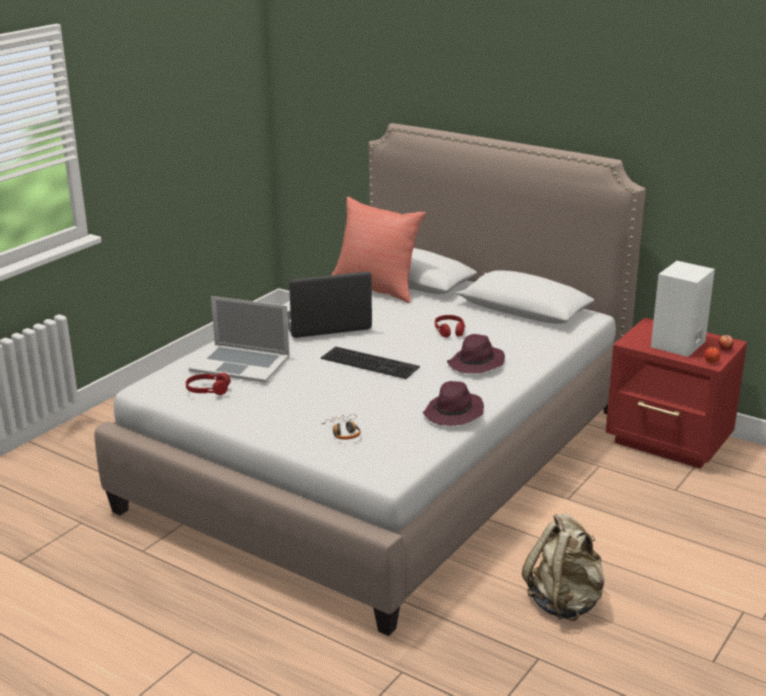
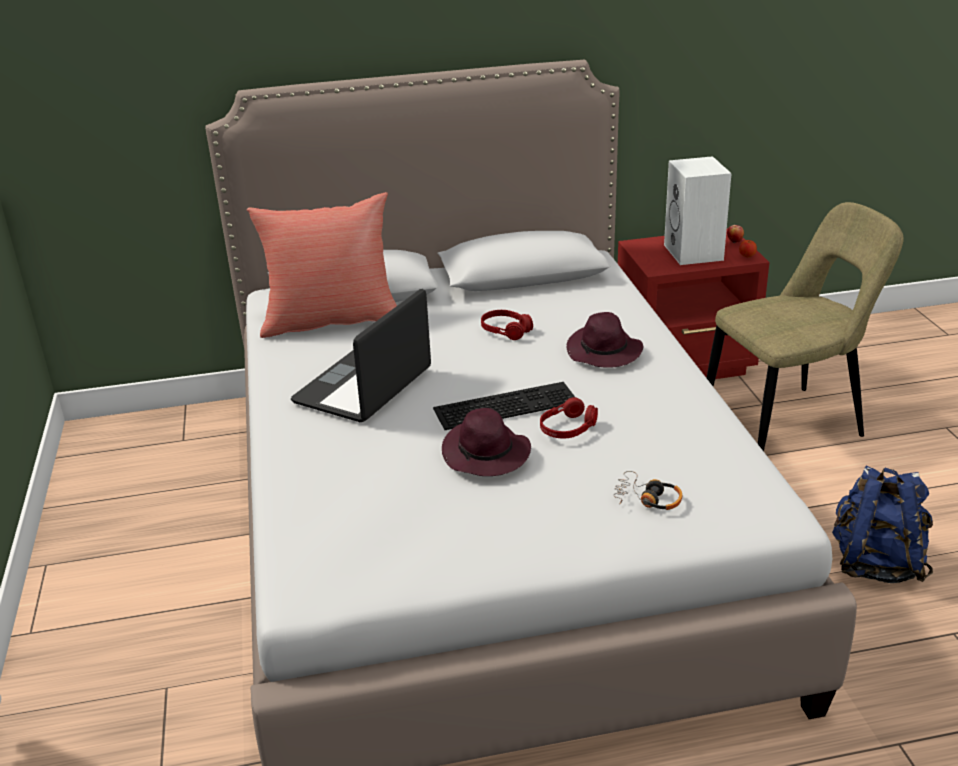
camera: 45 degrees left, 5 degrees up
(208, 390) = (399, 546): red headphones -> red headphones (568, 428)
(240, 363) = (369, 488): laptop -> none
(454, 414) = (696, 414): purple hat -> purple hat (486, 454)
(564, 602) = (875, 563): beige backpack -> blue backpack
(669, 509) = (788, 424): none -> beige chair

